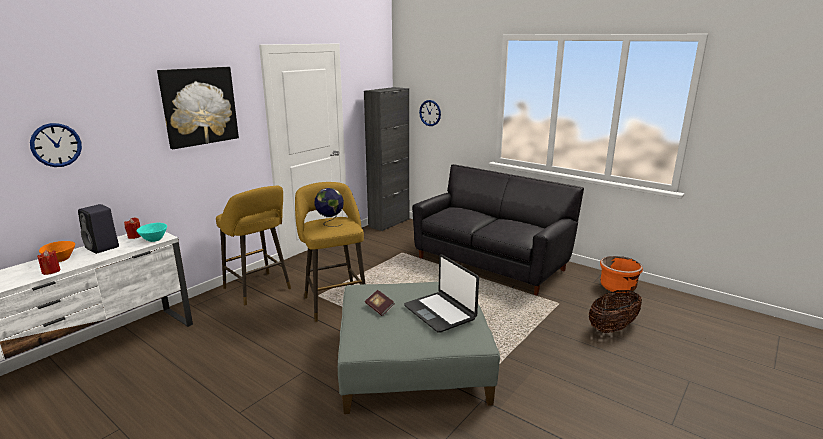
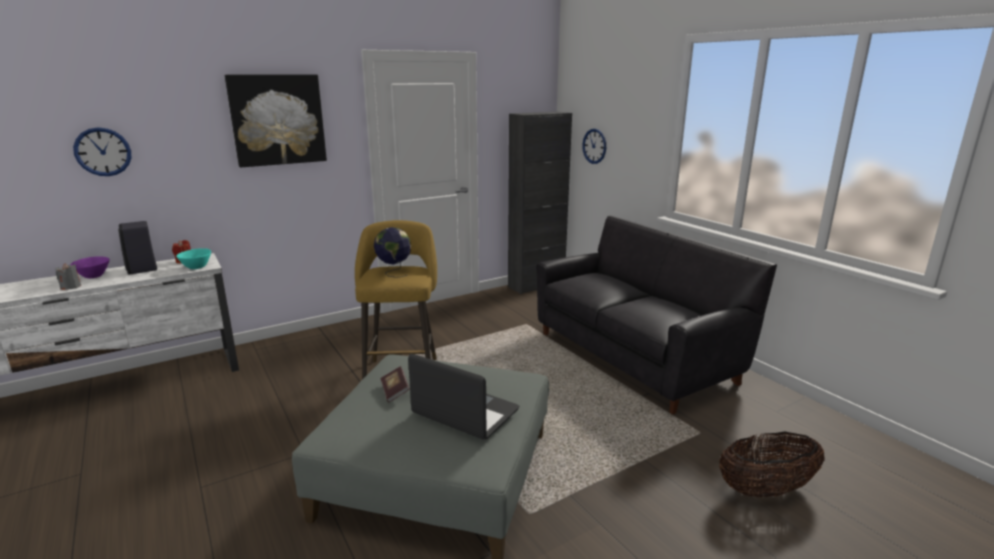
camera: 20 degrees right, 0 degrees up
(51, 271) = (71, 287): red candle -> grey candle
(59, 260) = (92, 276): orange bowl -> purple bowl
(259, 289) = (333, 343): yellow stool -> none
(440, 312) = (465, 413): laptop -> laptop turned 135 degrees clockwise
(617, 287) = (813, 426): orange planter -> none

